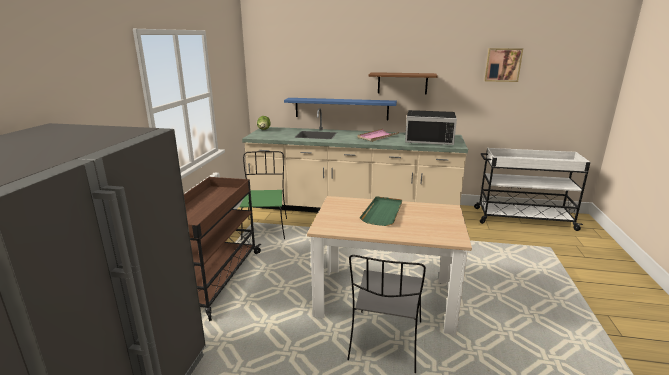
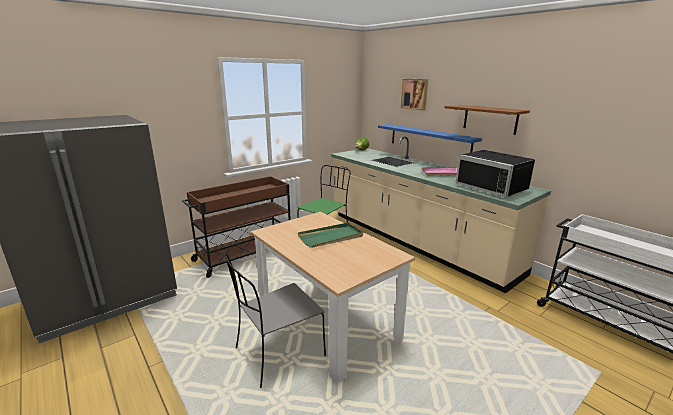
camera: 40 degrees right, 0 degrees up
(502, 65) = (625, 104): picture -> picture (415, 94)

